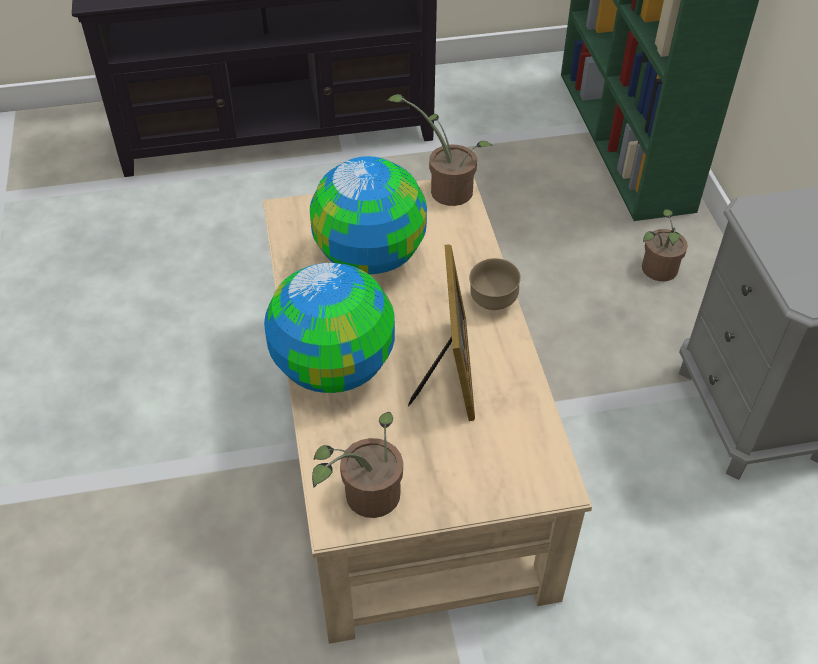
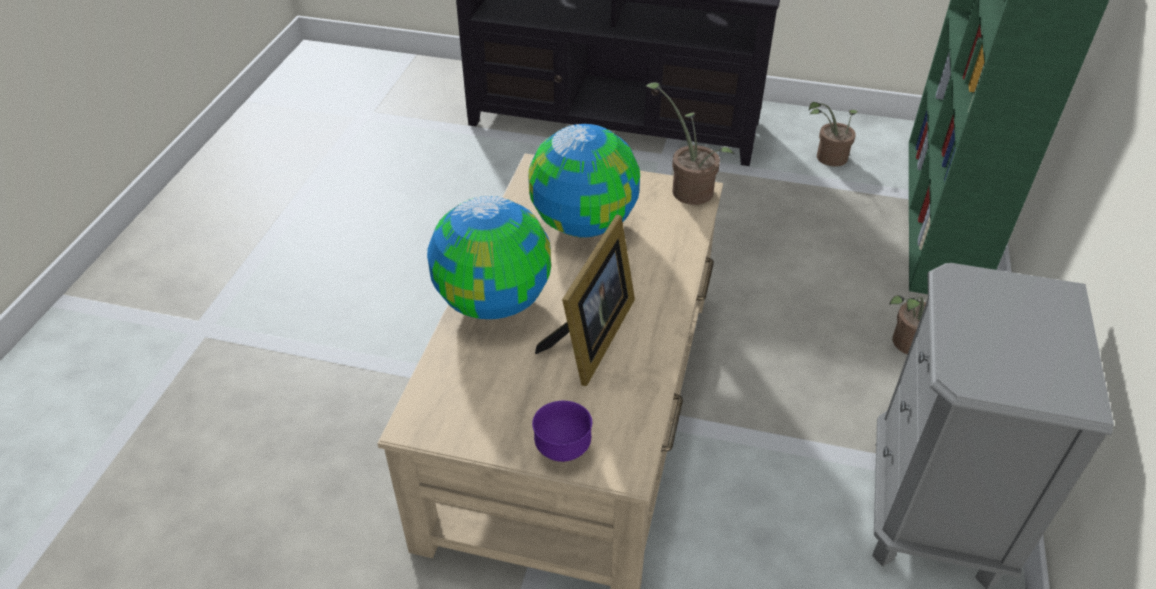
camera: 25 degrees right, 5 degrees down
(366, 499) = (449, 416): potted plant -> potted plant (827, 158)
(490, 489) = (562, 449): none -> purple bowl
(492, 303) = (669, 294): brown bowl -> none

